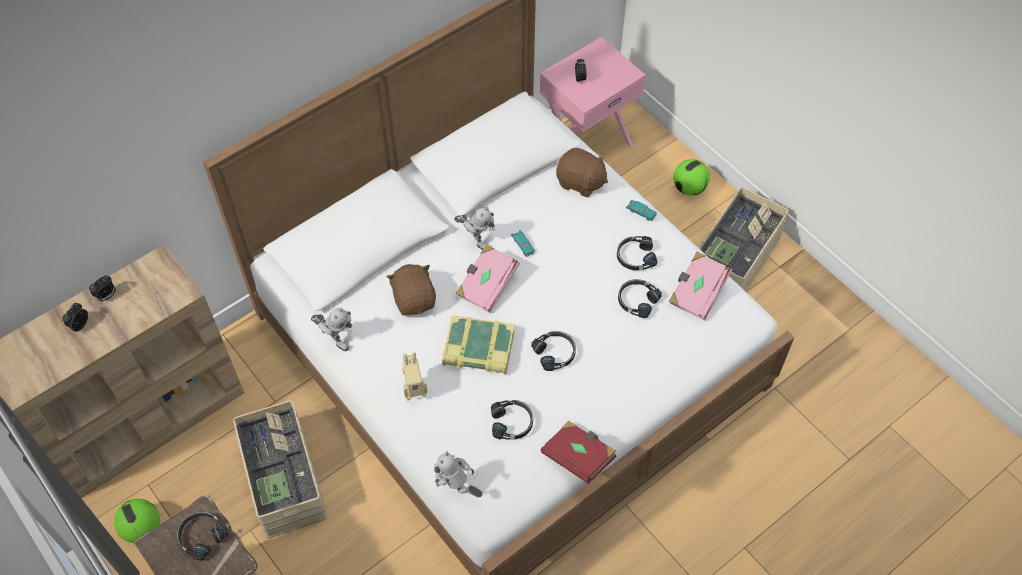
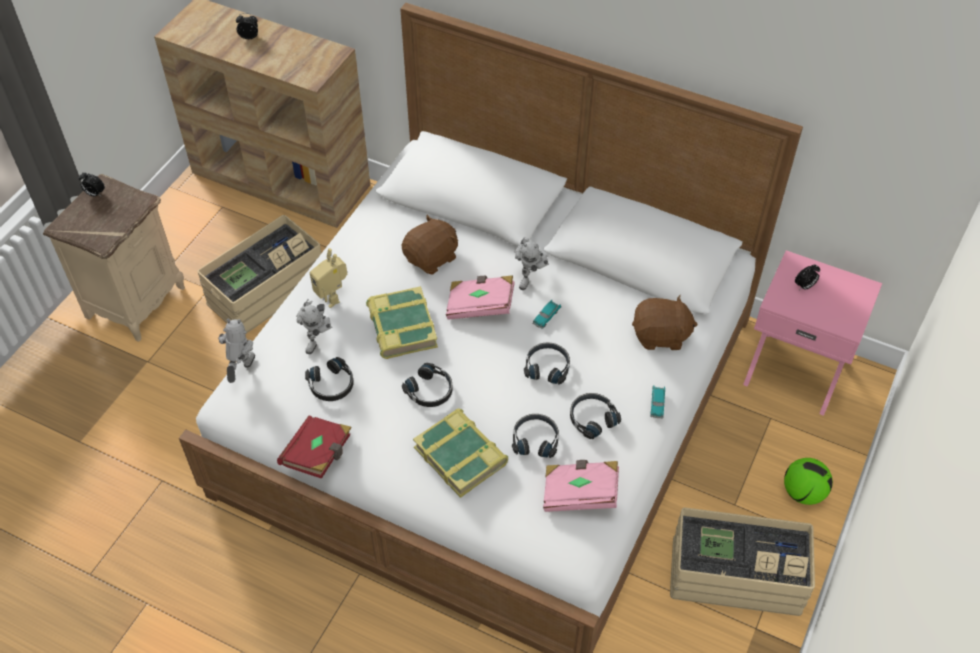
camera: 65 degrees right, 5 degrees down
(106, 296) = (284, 39): alarm clock -> alarm clock (95, 194)
(142, 528) = (182, 221): football -> none
(201, 536) = (119, 210): black headphones -> black headphones (547, 367)
(336, 338) = (360, 221): toy robot -> toy robot (318, 339)
(580, 182) = (660, 336): brown plush toy -> brown plush toy turned 90 degrees counterclockwise
(628, 355) = (461, 455): none -> book

